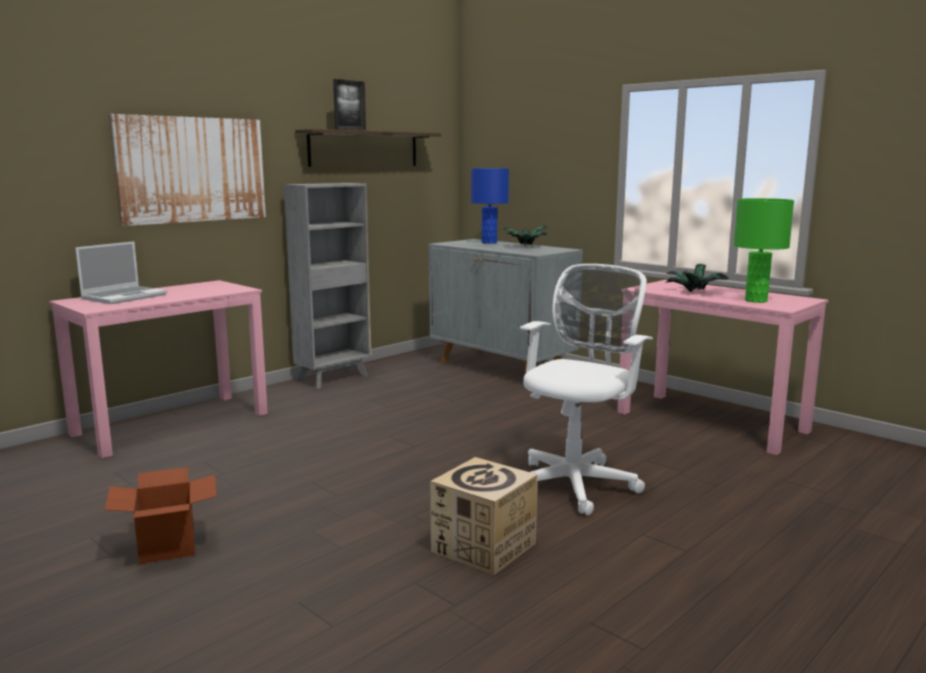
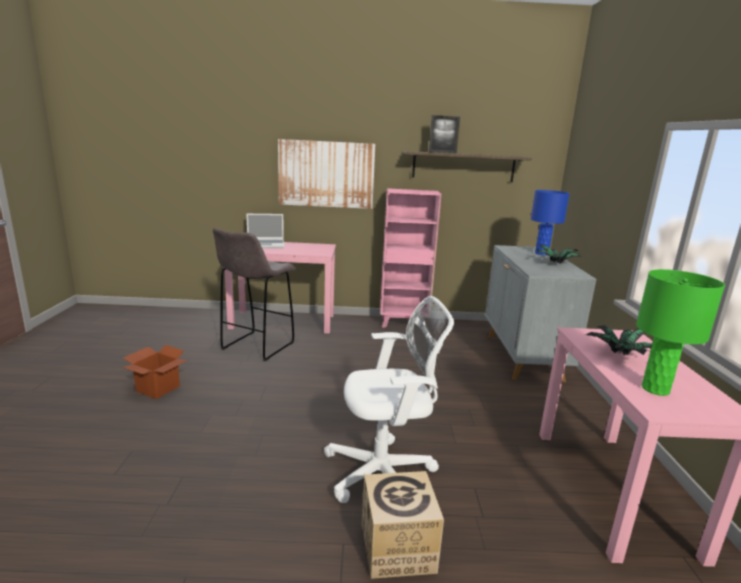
camera: 45 degrees right, 5 degrees up
(201, 457) = (256, 347): none -> grey stool
(334, 378) = (404, 324): grey bookcase -> pink bookcase
(483, 547) = (248, 480): cardboard box -> cardboard box (397, 548)

